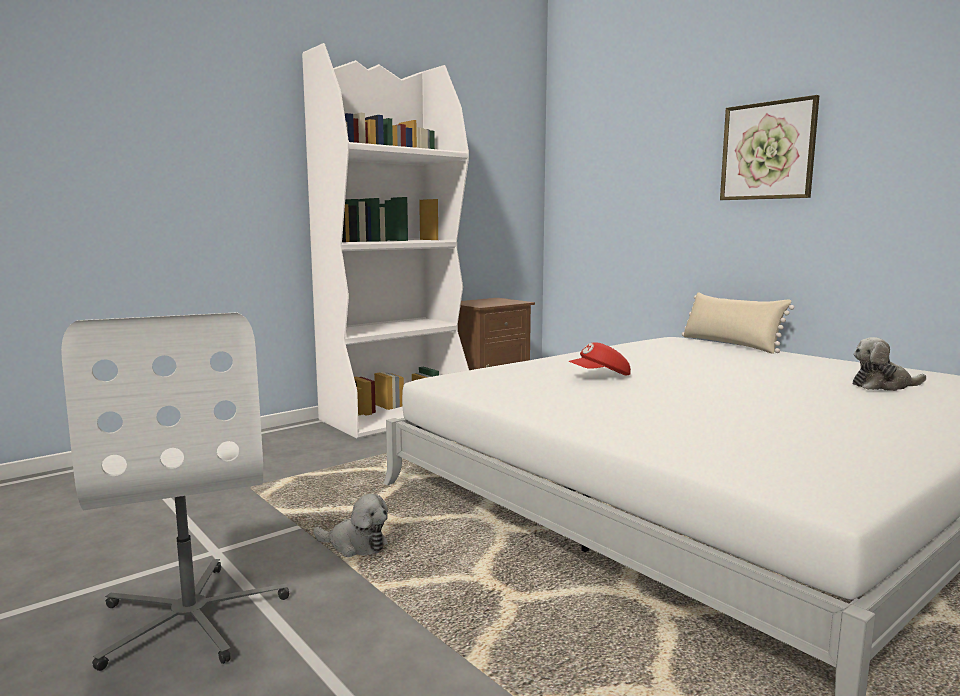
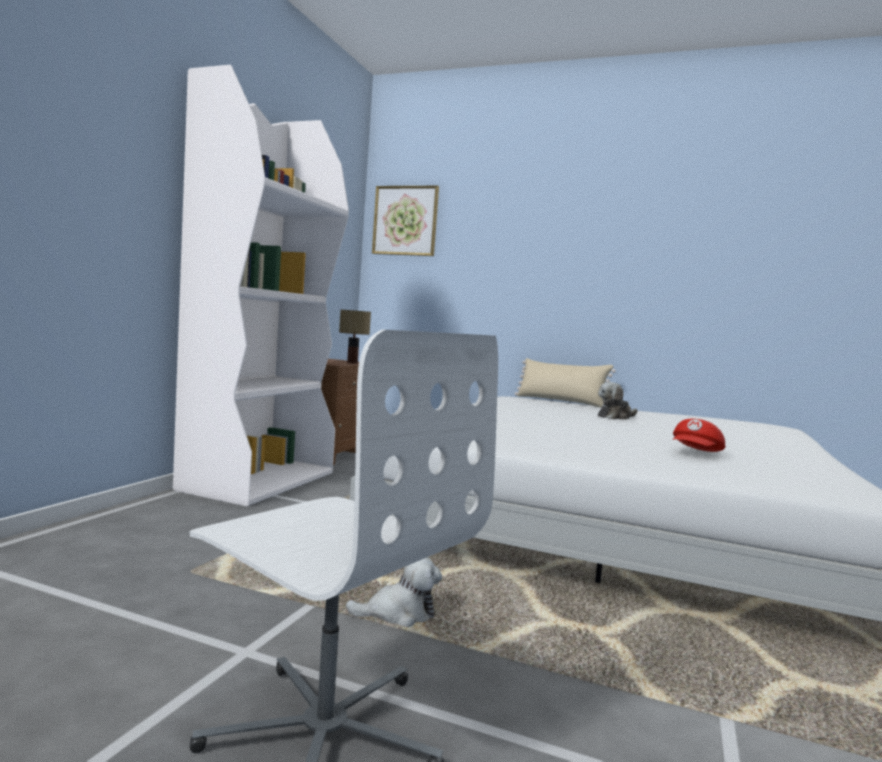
camera: 30 degrees left, 5 degrees down
(508, 302) = (353, 363): none -> table lamp
(600, 376) = (538, 425): red cap -> red cap (696, 454)
(768, 151) = (586, 246): picture -> picture (405, 221)
(883, 386) = (722, 427): plush toy -> plush toy (615, 417)

